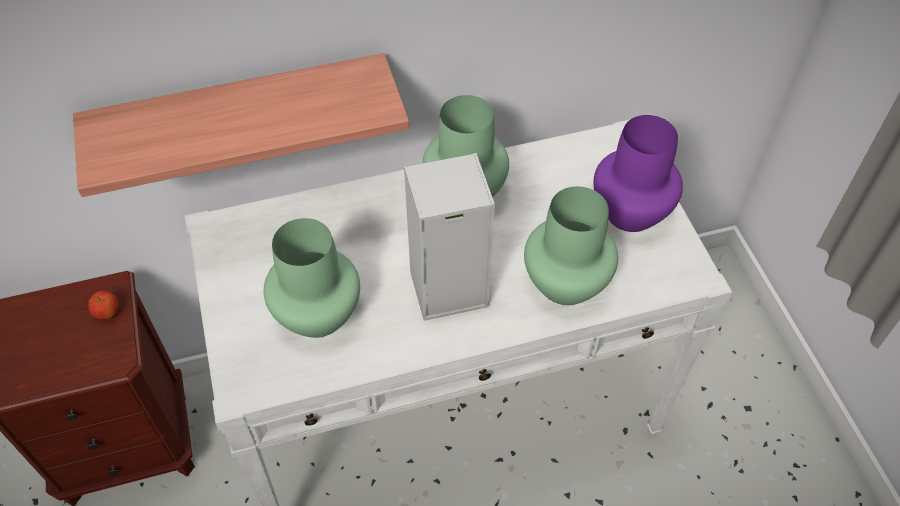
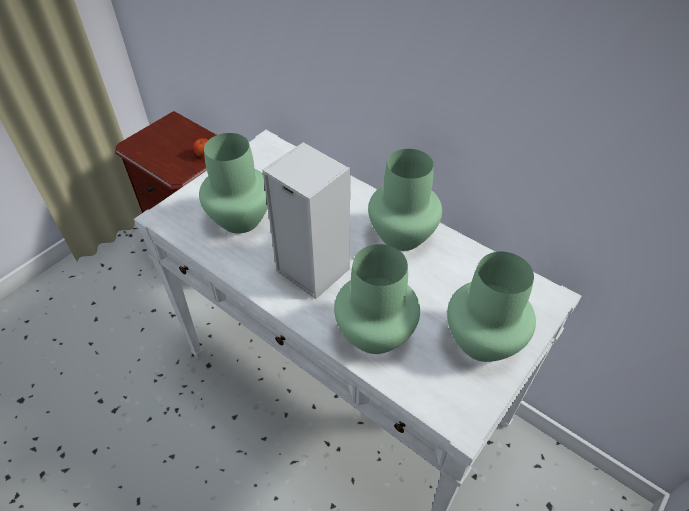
camera: 55 degrees right, 5 degrees down
(242, 117) = (308, 81): shelf -> none
(630, 214) = (481, 342): purple vase -> green vase

